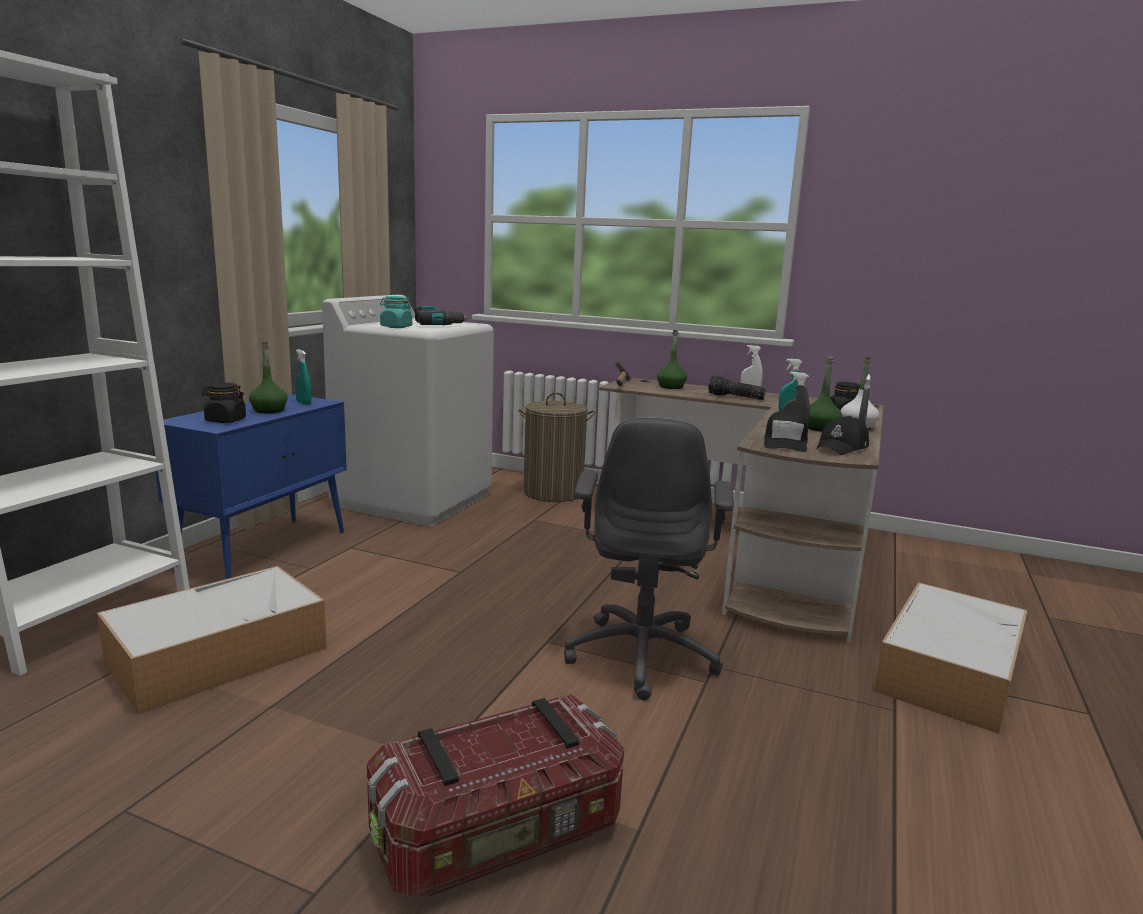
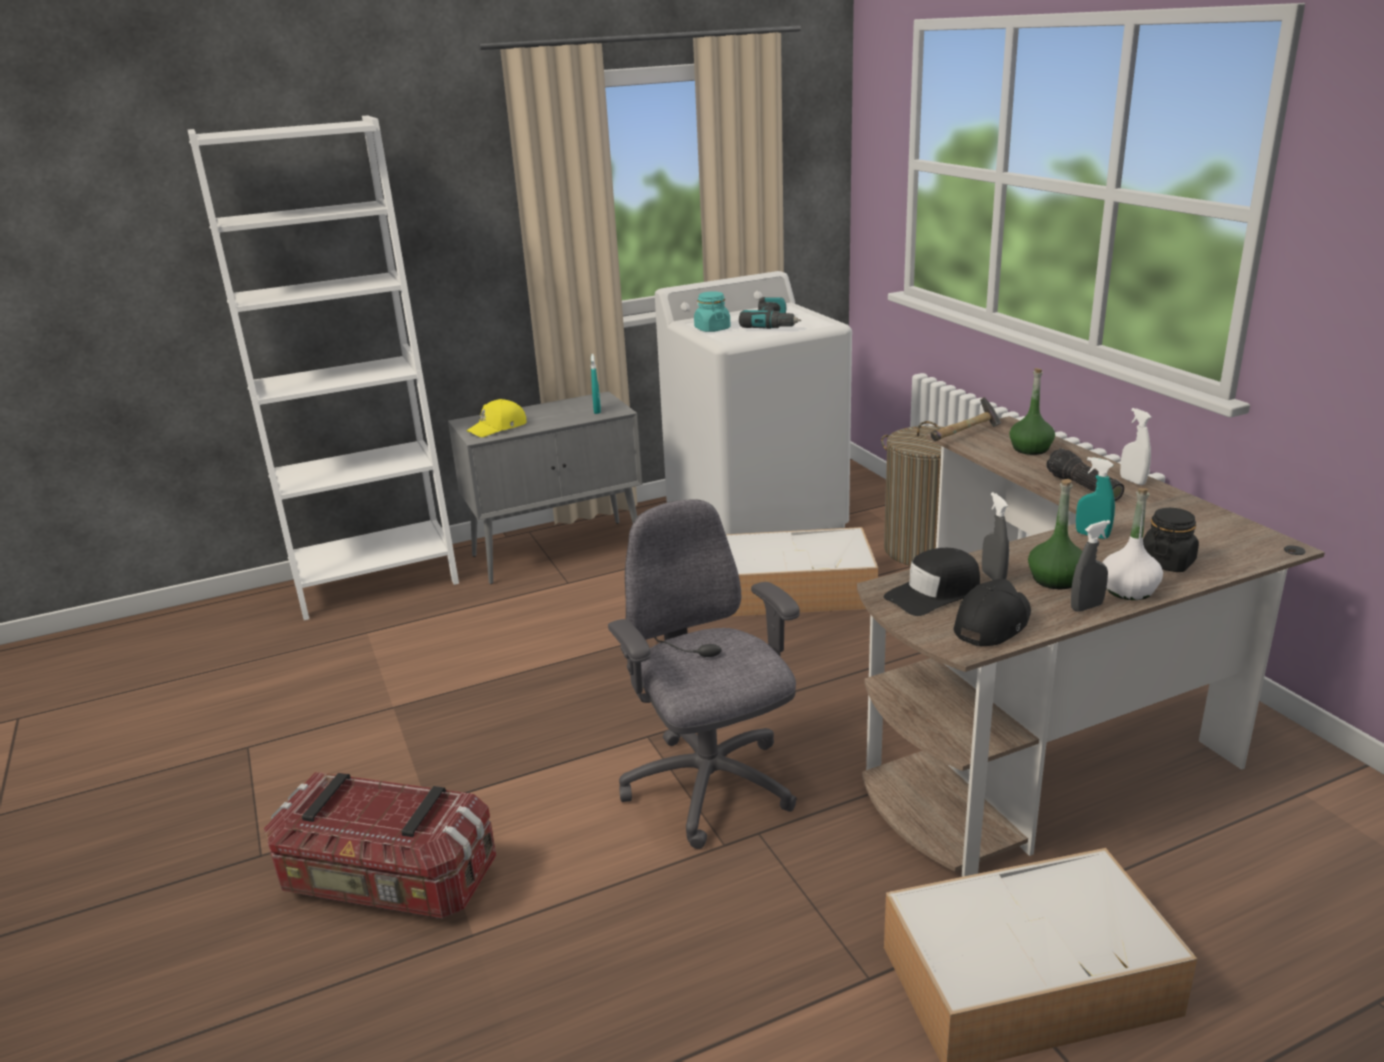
camera: 45 degrees right, 10 degrees up
(221, 654) = (416, 647): storage box -> storage box (799, 589)
(225, 420) = (498, 428): black jar -> yellow cap
(266, 550) = (559, 551): blue cabinet -> grey cabinet
(269, 410) = (552, 418): green bottle -> none
(642, 655) = (710, 789): grey office chair -> grey office chair turned 105 degrees clockwise
(842, 448) = (992, 623): black cap -> black cap turned 135 degrees clockwise

